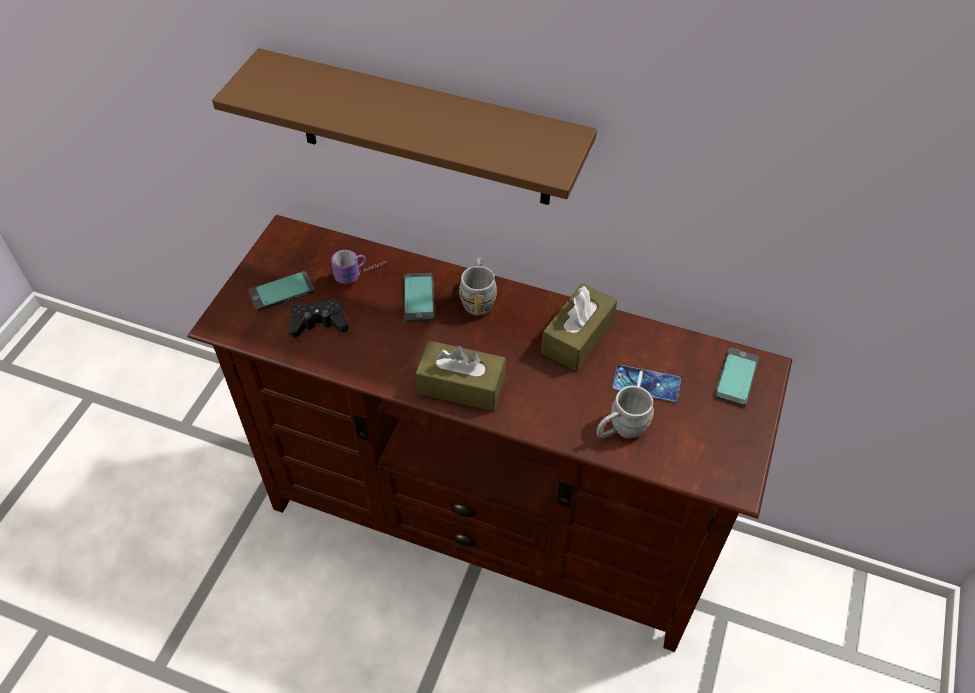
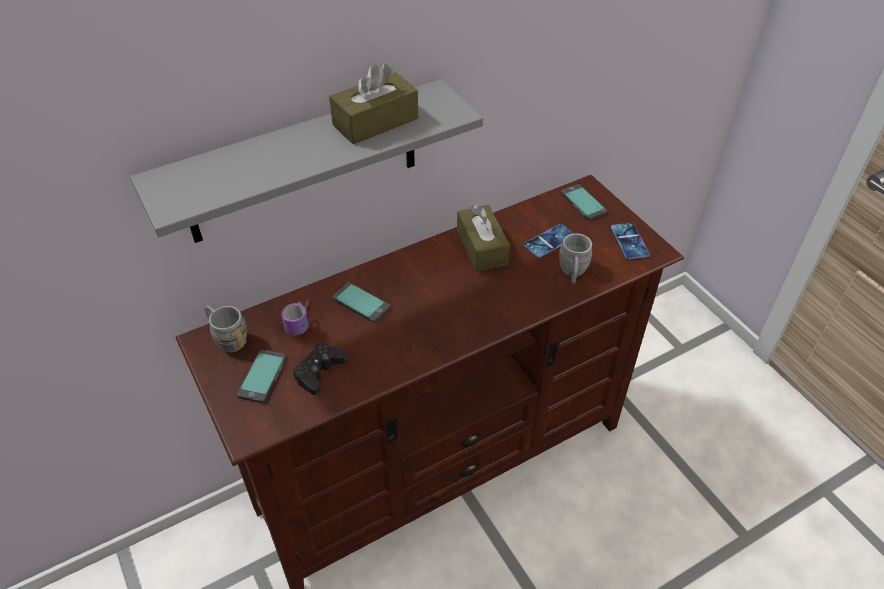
camera: 50 degrees left, 5 degrees down
(423, 130) = (303, 163): brown shelf -> grey shelf
(461, 386) = (462, 326): brown tissue box -> brown tissue box (375, 122)
(478, 298) = (397, 273): grey mug -> grey mug (227, 338)
(723, 452) = (629, 241): none -> phone

